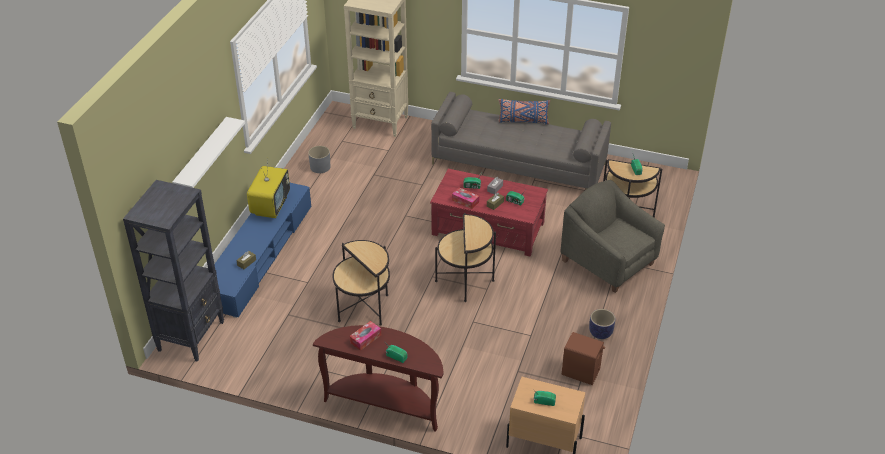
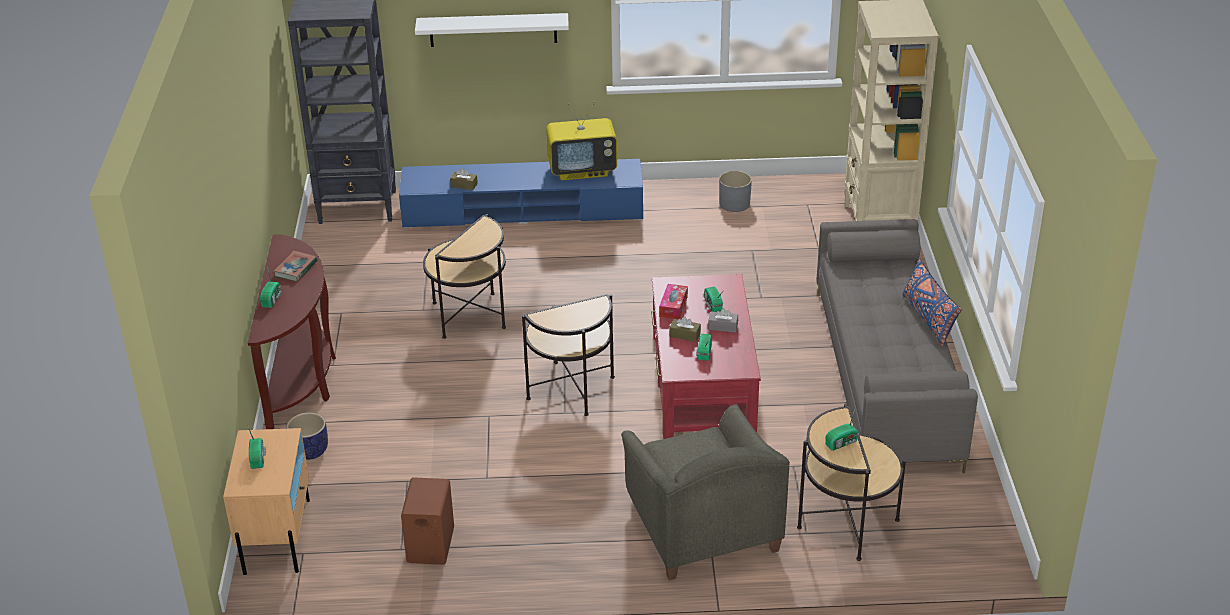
camera: 70 degrees right, 5 degrees down
(365, 339) = (296, 269): tissue box -> book
(600, 333) = (526, 549): planter -> planter (310, 451)
(608, 262) = (701, 527): grey armchair -> grey armchair turned 135 degrees clockwise

